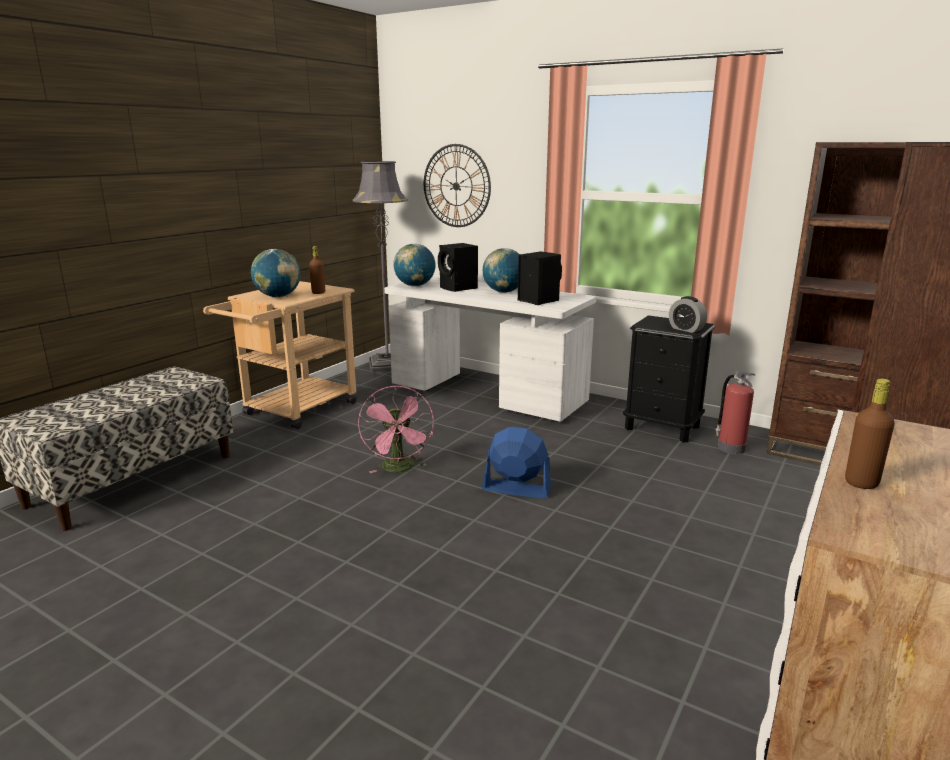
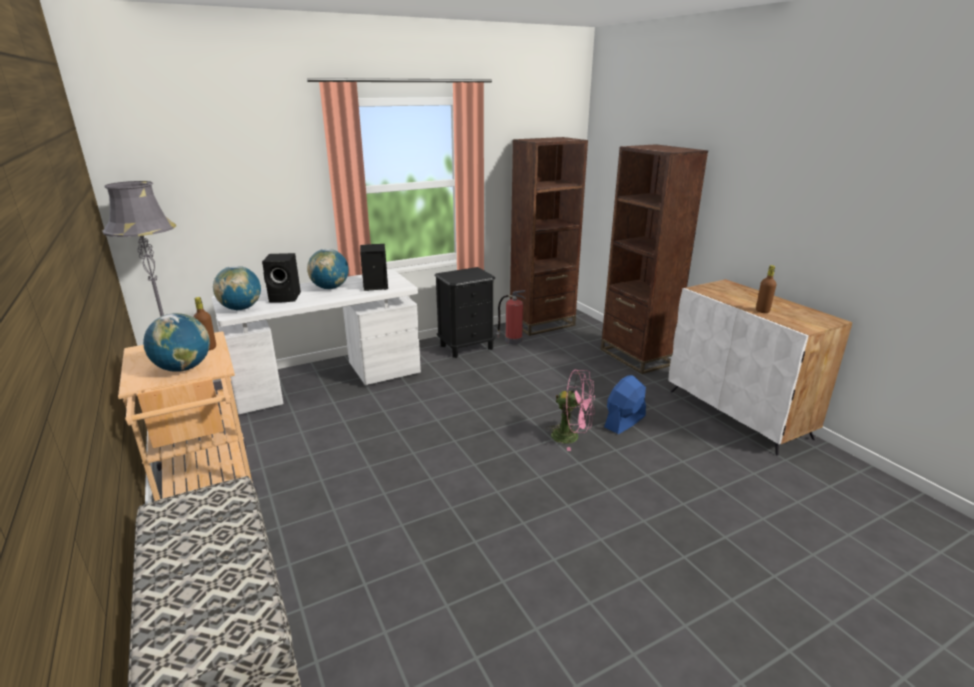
camera: 60 degrees left, 5 degrees up
(400, 469) = (408, 460): pink fan -> pink fan (571, 437)
(456, 186) = (216, 198): wall clock -> none
(516, 489) = (490, 422): blue fan -> blue fan (624, 422)
(686, 329) = (479, 275): alarm clock -> none

